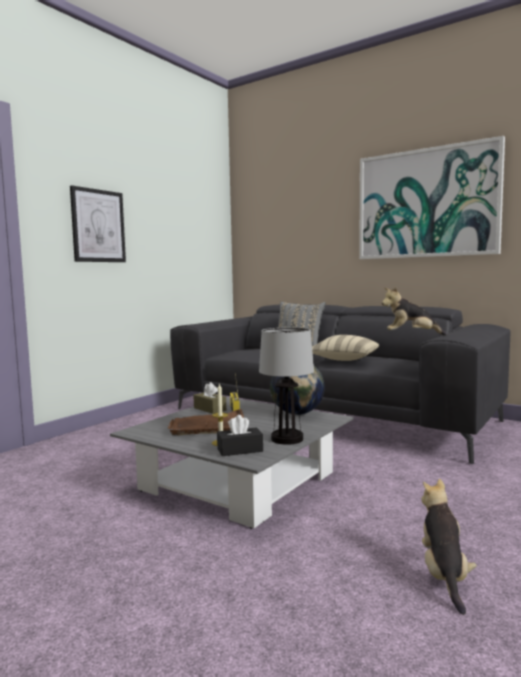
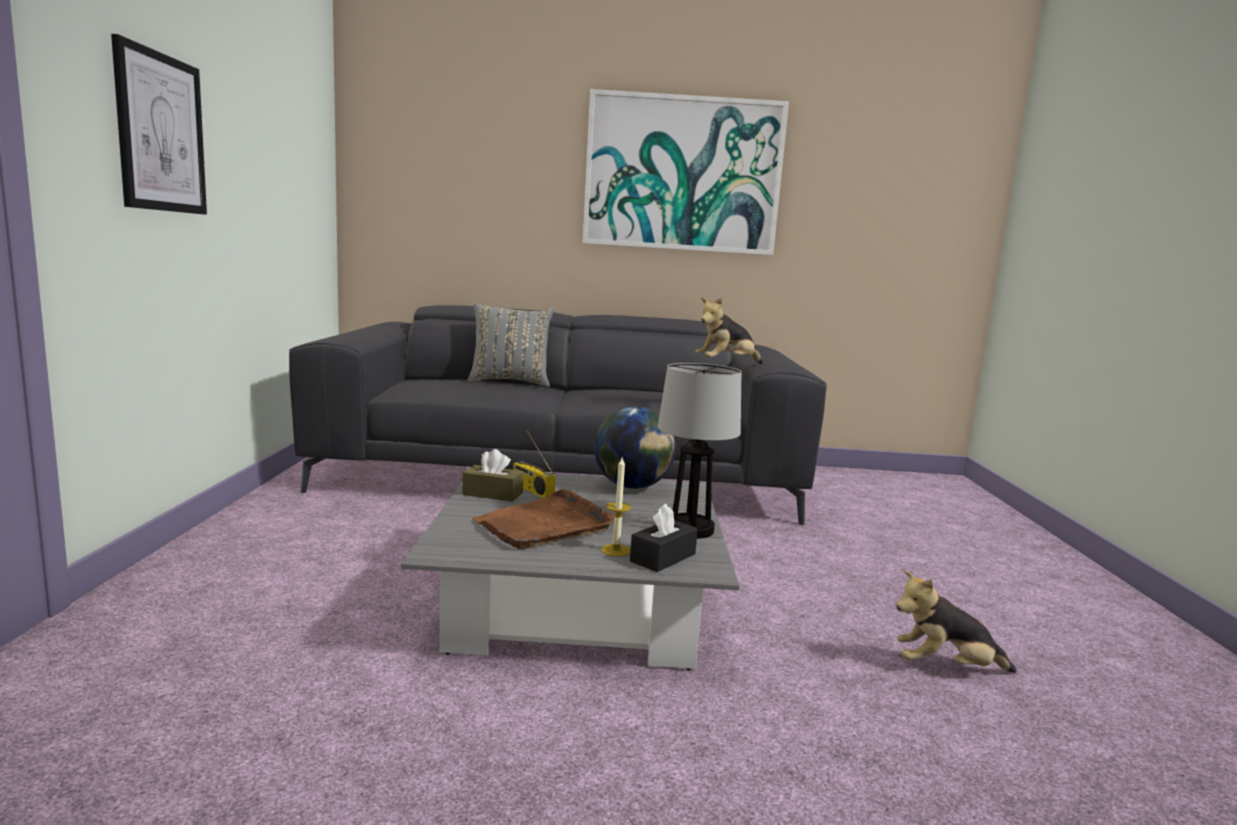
camera: 35 degrees left, 5 degrees up
(343, 360) = (609, 398): beige pillow -> none
(444, 575) = (945, 667): plush toy -> plush toy turned 60 degrees counterclockwise

